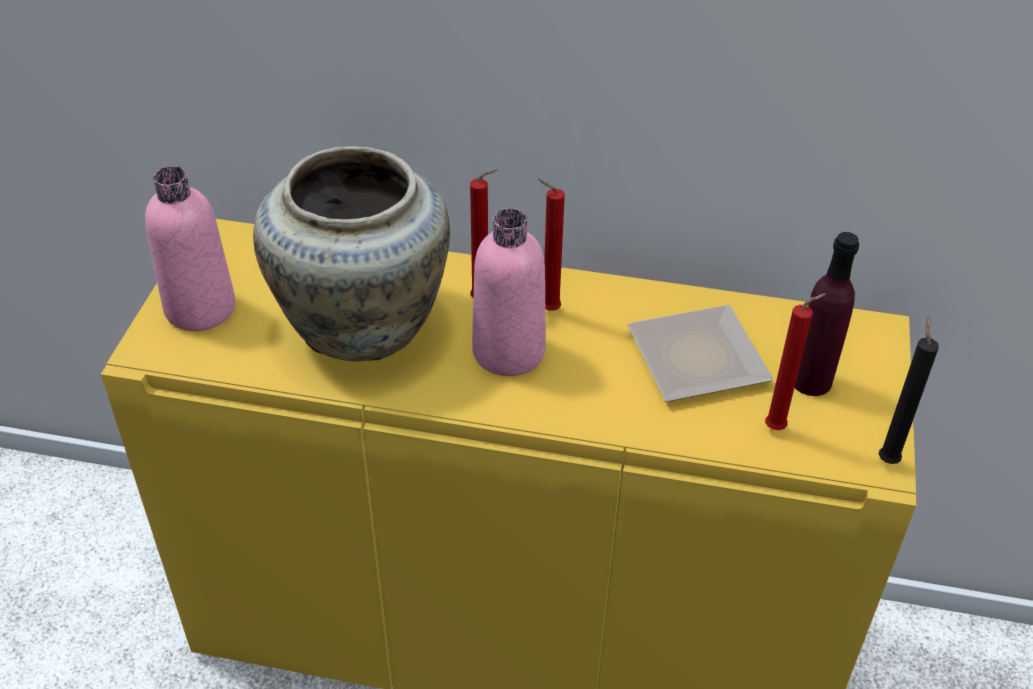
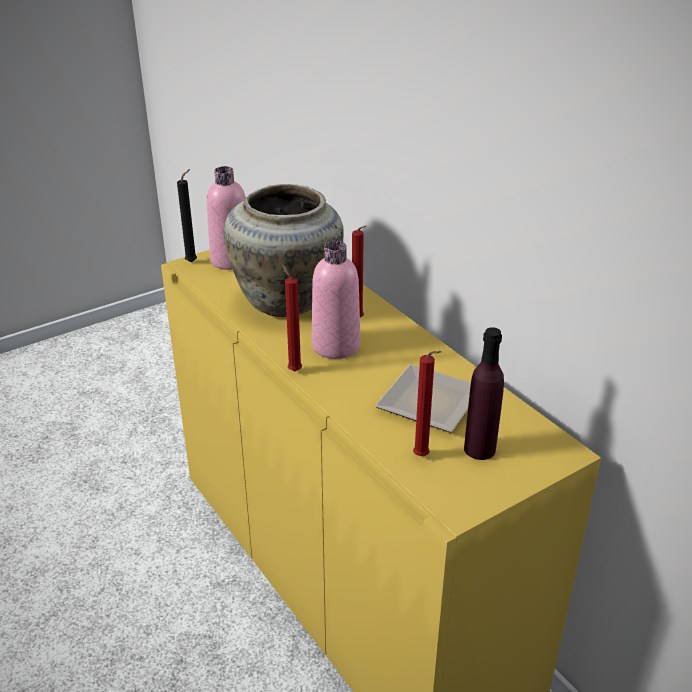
camera: 45 degrees right, 10 degrees down
(547, 310) = (383, 339): red candle -> red candle (293, 370)
(887, 458) = (465, 510): black candle -> black candle (193, 261)

